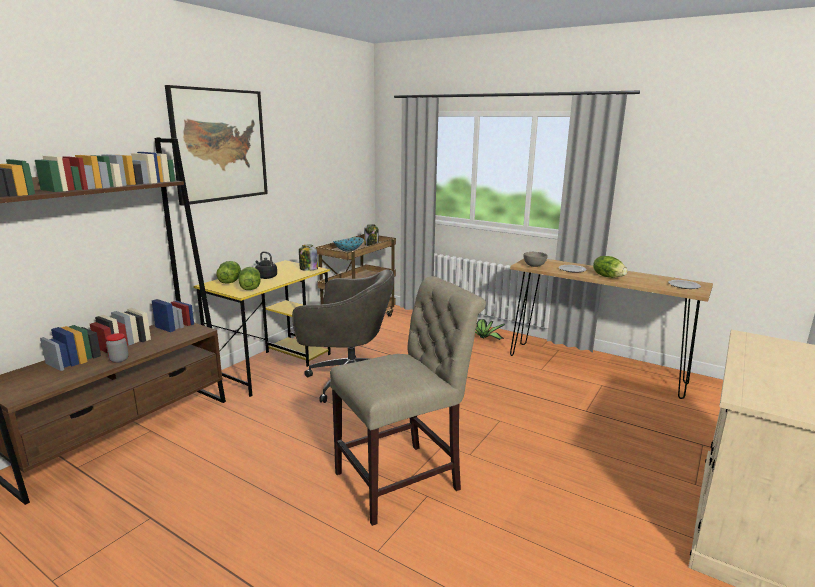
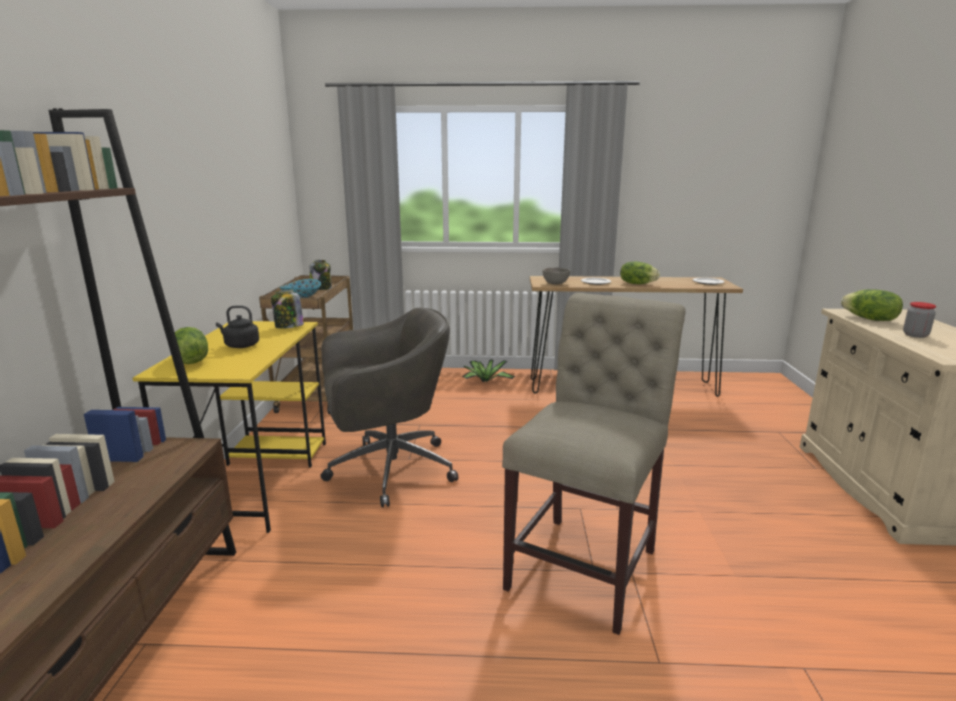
camera: 30 degrees left, 0 degrees up
(119, 359) = (97, 531): jar -> jar (915, 335)
(220, 145) = (136, 135): picture -> none
(250, 288) = (241, 363): lettuce -> lettuce (869, 319)

